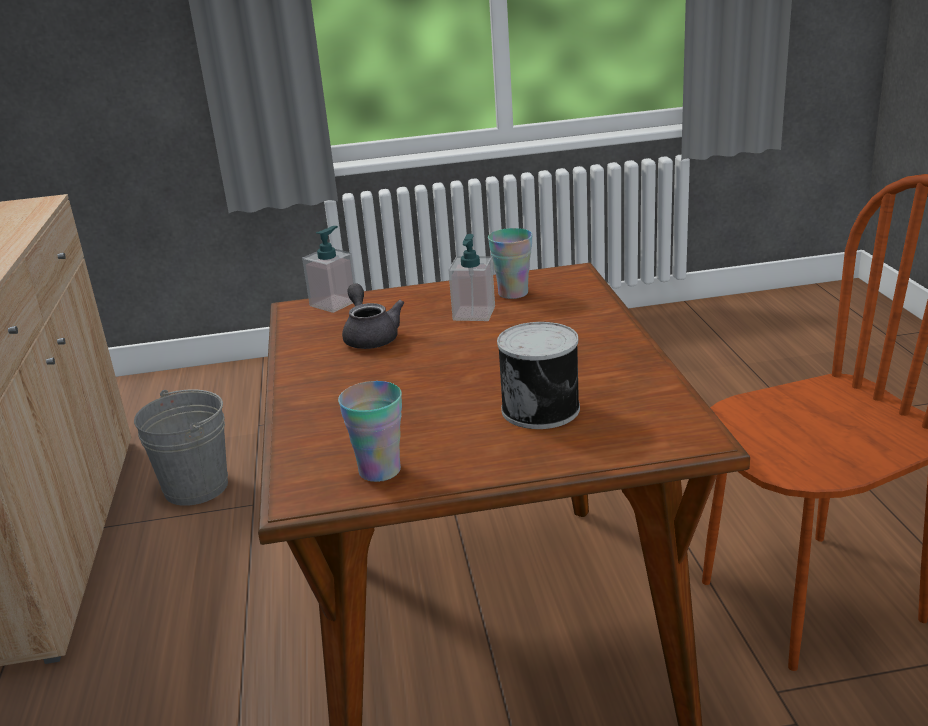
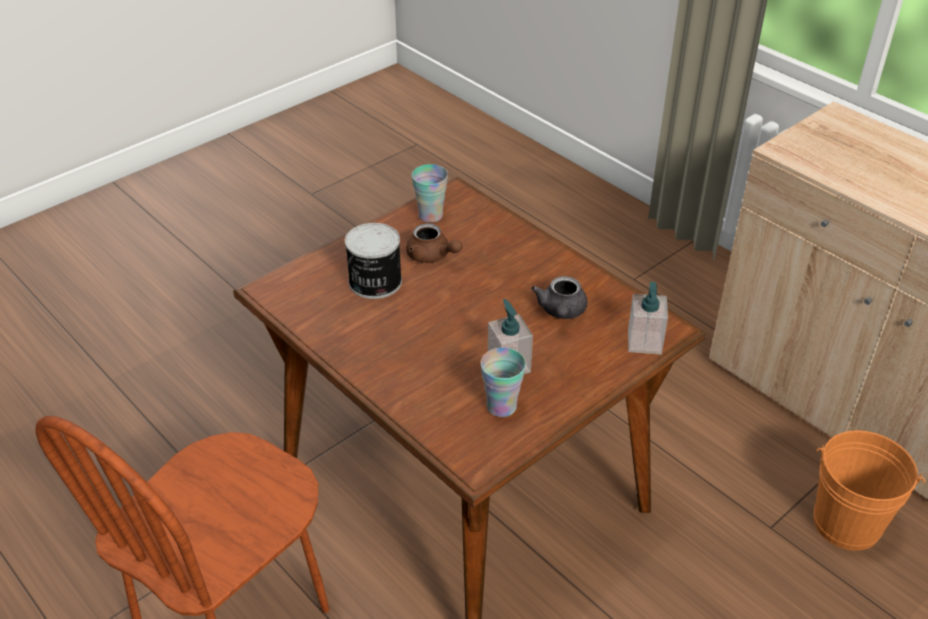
camera: 145 degrees right, 15 degrees up
(196, 487) = (846, 523): grey bucket -> orange bucket
(370, 336) = (561, 312): grey teapot -> grey teapot turned 60 degrees clockwise
(439, 418) = (432, 256): none -> brown teapot

